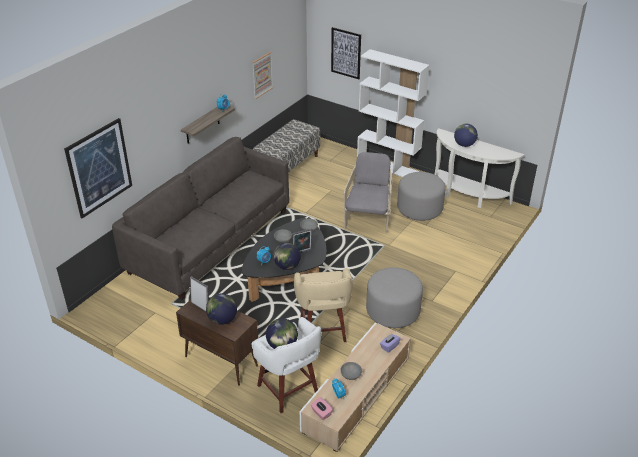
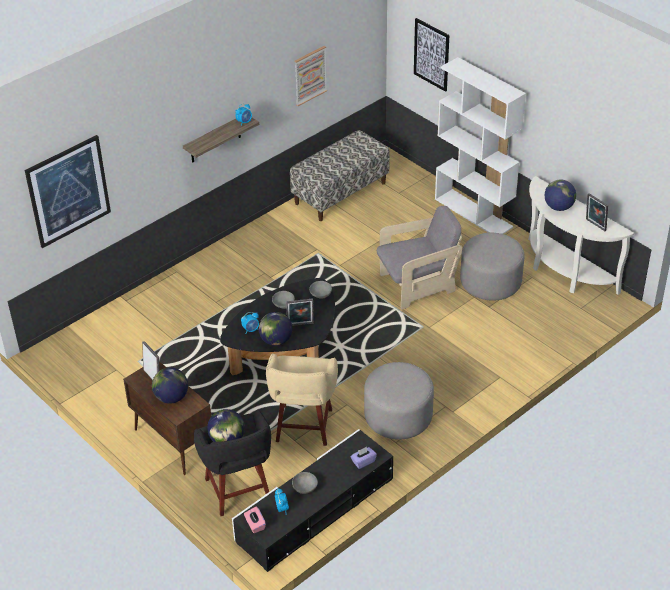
camera: 15 degrees right, 5 degrees up
(210, 241) = (208, 287): grey sofa -> none
(289, 390) = (239, 491): white stool -> black stool
(357, 394) = (315, 510): beige tv stand -> black tv stand
(368, 218) = (417, 285): grey armchair -> grey armchair turned 45 degrees clockwise
(495, 153) = (594, 225): none -> picture frame

